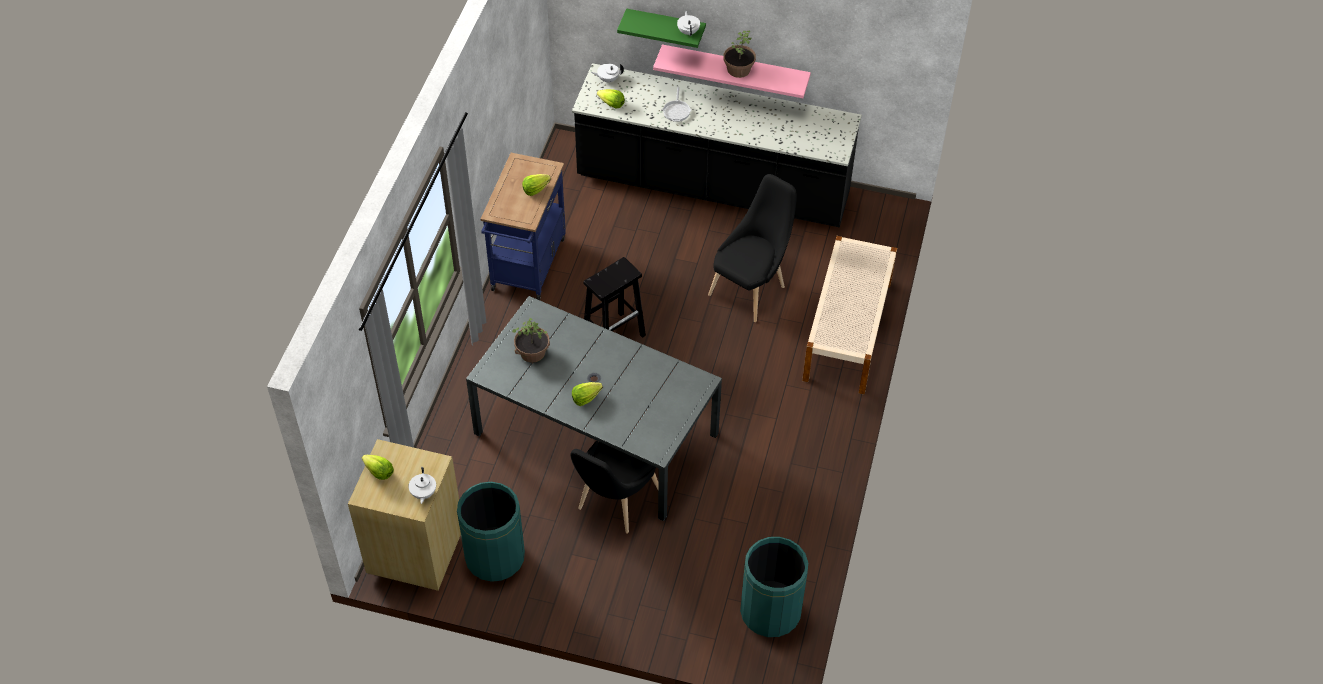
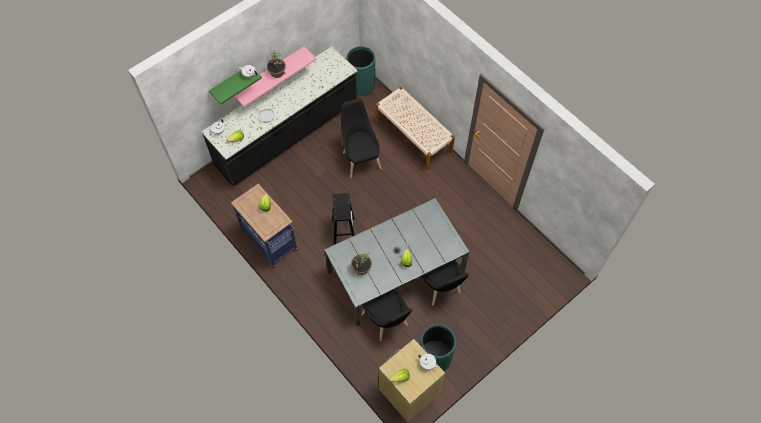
camera: 55 degrees left, 10 degrees up
(507, 466) = (386, 322): none -> black chair
(770, 612) = (538, 260): green trash can -> green trash can (361, 85)

